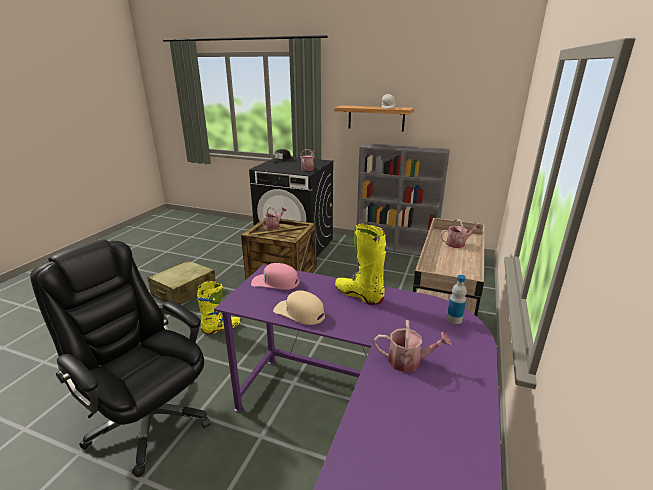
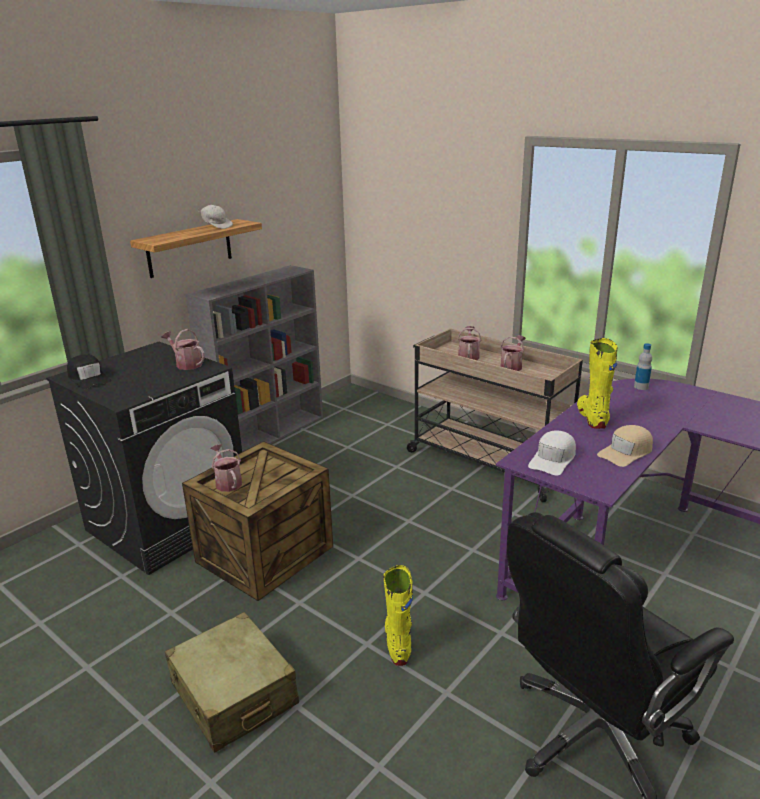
camera: 70 degrees left, 0 degrees up
(275, 282) = (553, 459): pink cap -> white cap
(359, 295) = (592, 417): yellow boot -> yellow boot turned 120 degrees clockwise
(409, 361) = (705, 416): watering can -> watering can (512, 366)

